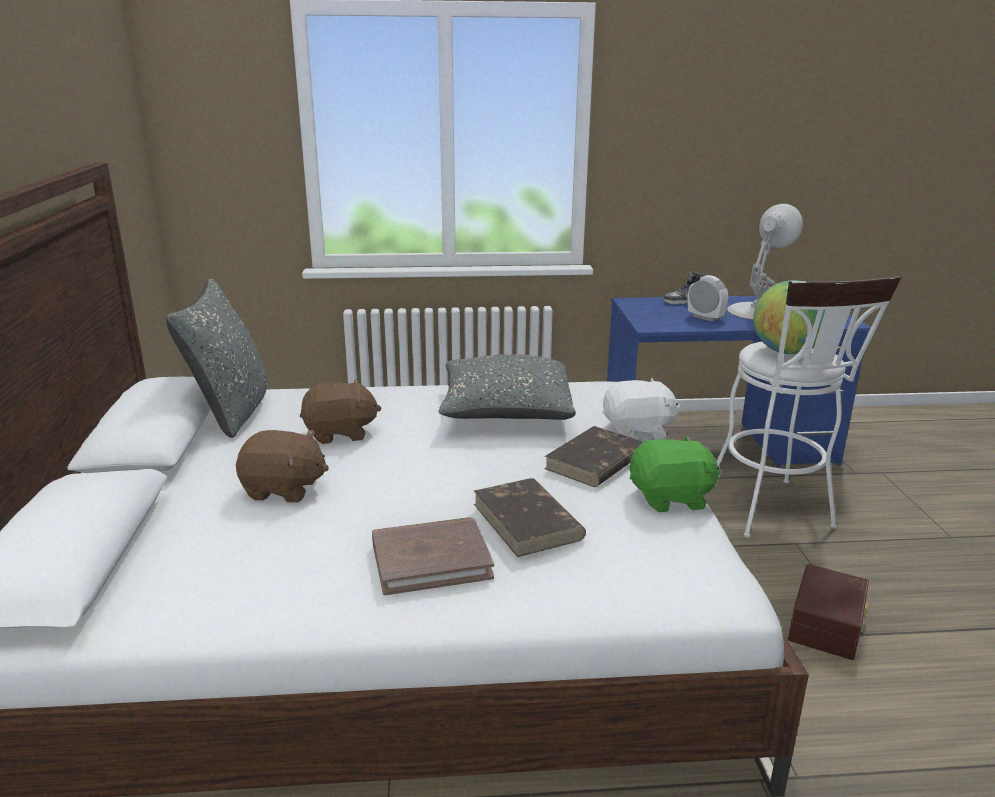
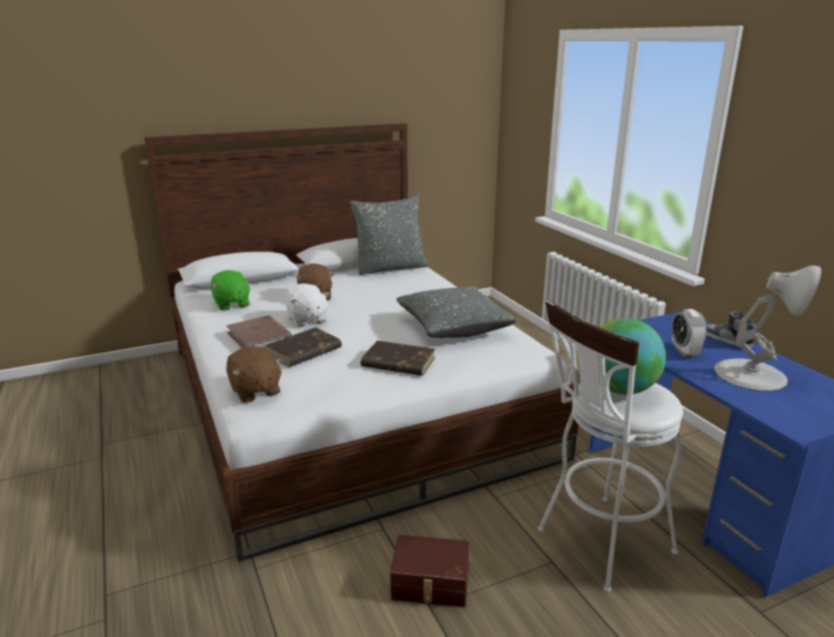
camera: 70 degrees right, 0 degrees up
(340, 433) = (384, 294): brown plush toy -> brown plush toy (255, 391)
(638, 431) = (462, 371): white plush toy -> white plush toy (306, 319)
(671, 498) = (362, 392): green plush toy -> green plush toy (231, 304)
(705, 318) = (684, 351): alarm clock -> alarm clock turned 150 degrees clockwise

